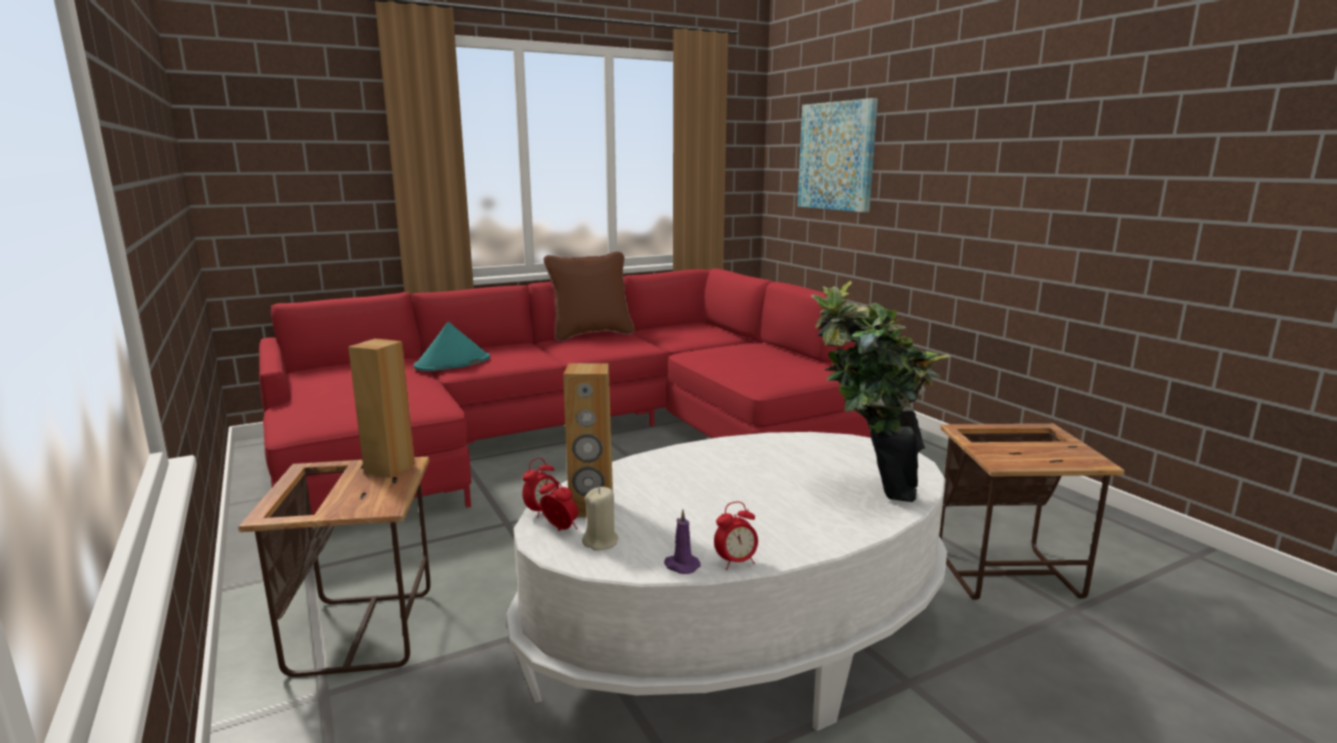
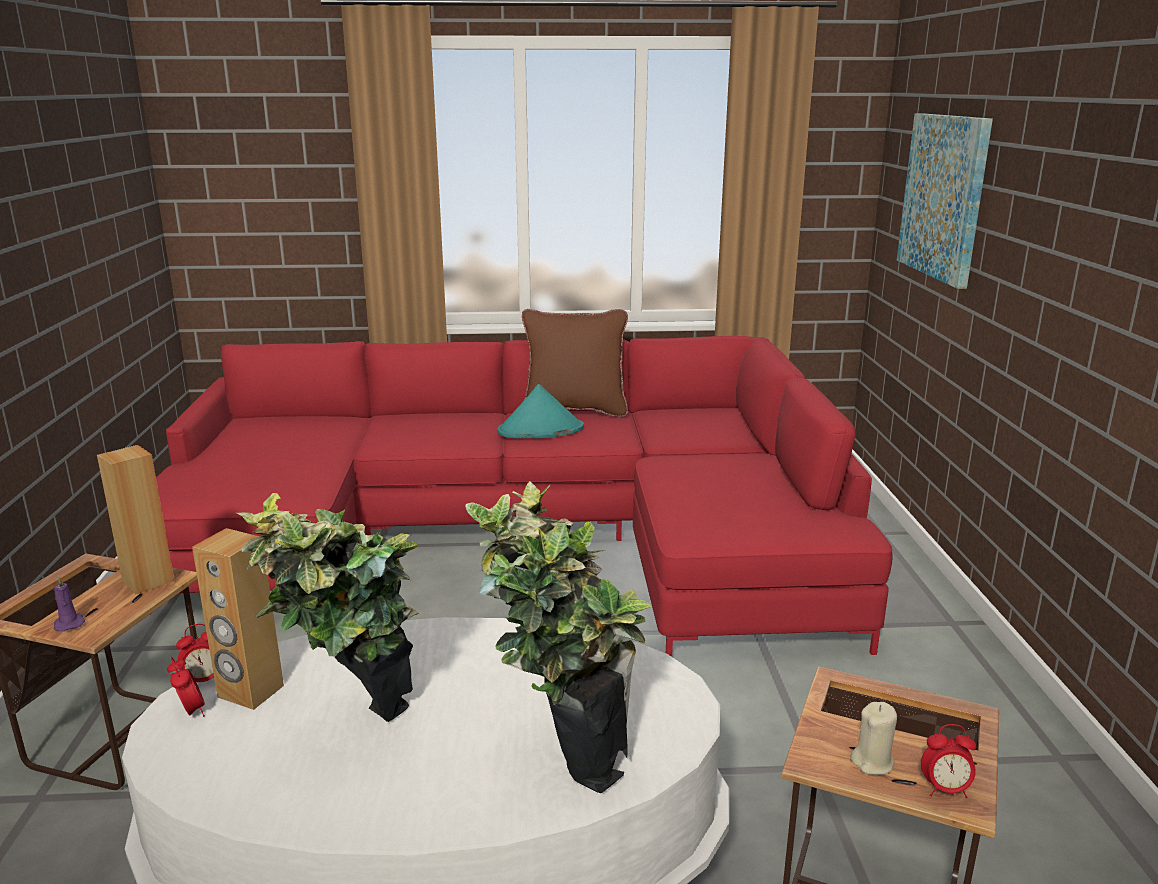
camera: 25 degrees right, 5 degrees up
(452, 363) = (382, 433): turquoise hat -> turquoise hat (540, 430)
(601, 542) = (205, 742): beige candle -> beige candle (872, 762)
(681, 566) = (236, 803): purple candle -> purple candle (69, 623)
(709, 511) = (356, 733): none -> potted plant
(736, 562) = (293, 819): alarm clock -> alarm clock (945, 789)

